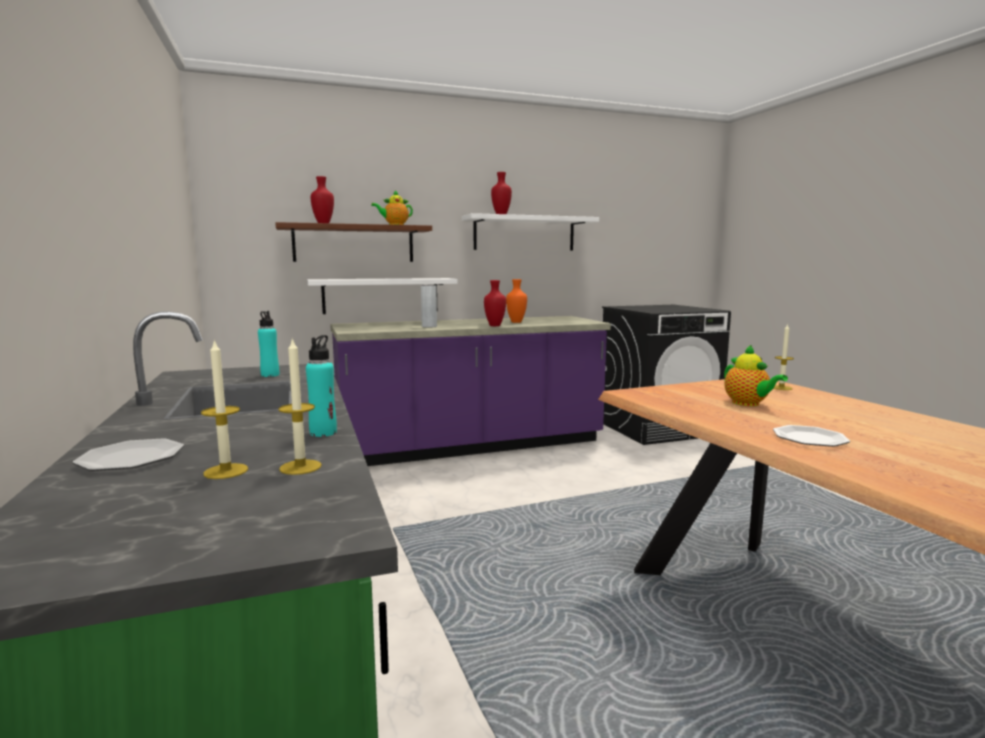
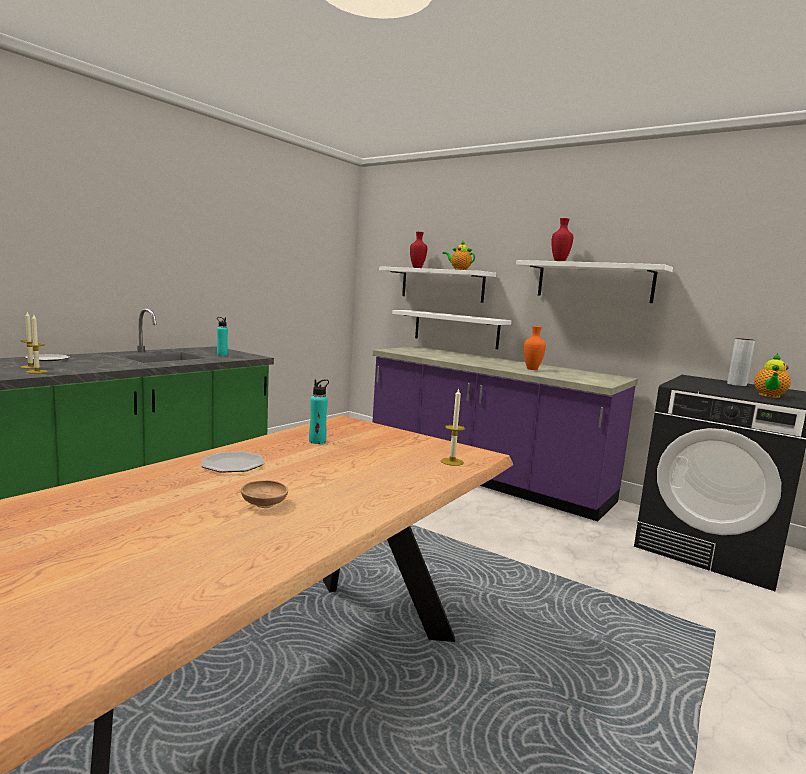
camera: 55 degrees right, 0 degrees up
(323, 432) = (96, 369): turquoise bottle -> turquoise bottle (317, 441)
(354, 244) = (442, 284): brown shelf -> white shelf
(429, 326) = (448, 358): grey vase -> grey vase (736, 384)
(494, 325) = (493, 366): red vase -> none
(748, 404) = (349, 450): teapot -> teapot (769, 396)
(930, 441) = (264, 504): none -> brown bowl

